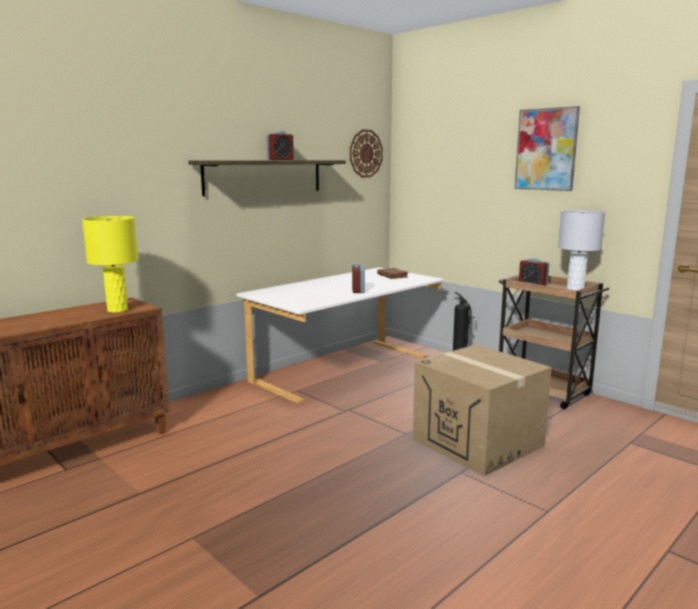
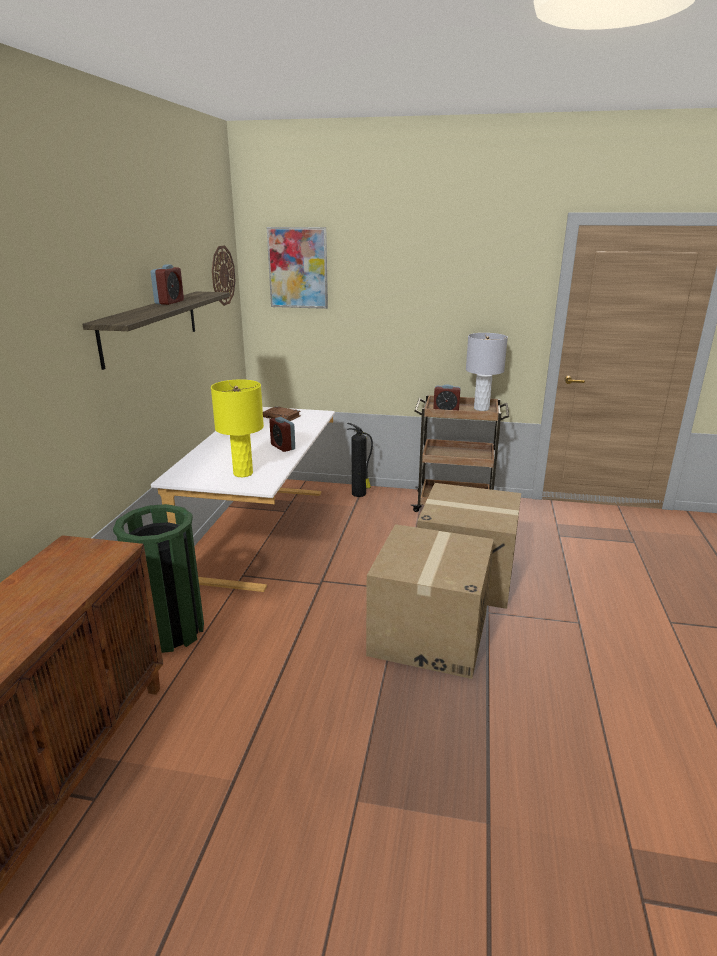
camera: 35 degrees left, 10 degrees up
(117, 310) = (88, 565): yellow table lamp -> yellow table lamp (243, 473)
(211, 406) = (170, 630): none -> green trash can
(385, 467) = (428, 633): none -> cardboard box
(546, 149) = (437, 272): picture -> picture (298, 268)

